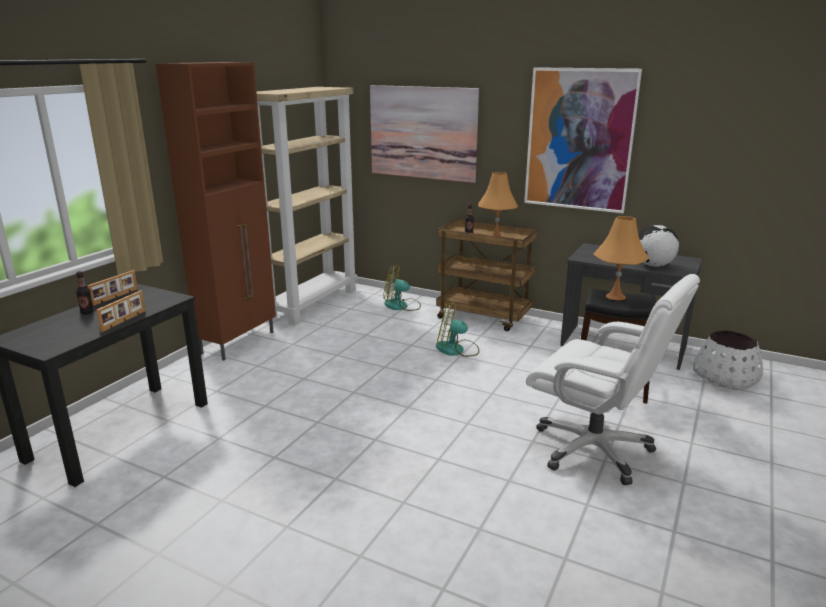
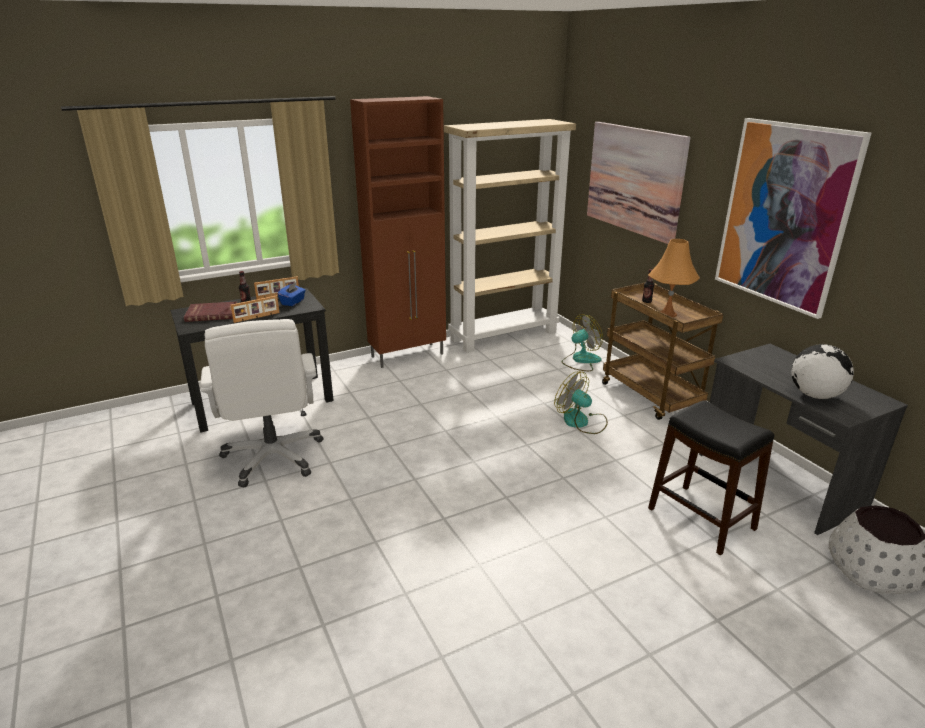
camera: 35 degrees right, 5 degrees up
(55, 330) = (212, 313): none -> red book
(145, 298) = (293, 302): none -> blue tissue box
(401, 306) = (581, 360): fan -> fan turned 105 degrees clockwise
(594, 449) = (596, 576): white office chair -> white office chair (273, 457)
(615, 297) = (715, 419): orange table lamp -> none

